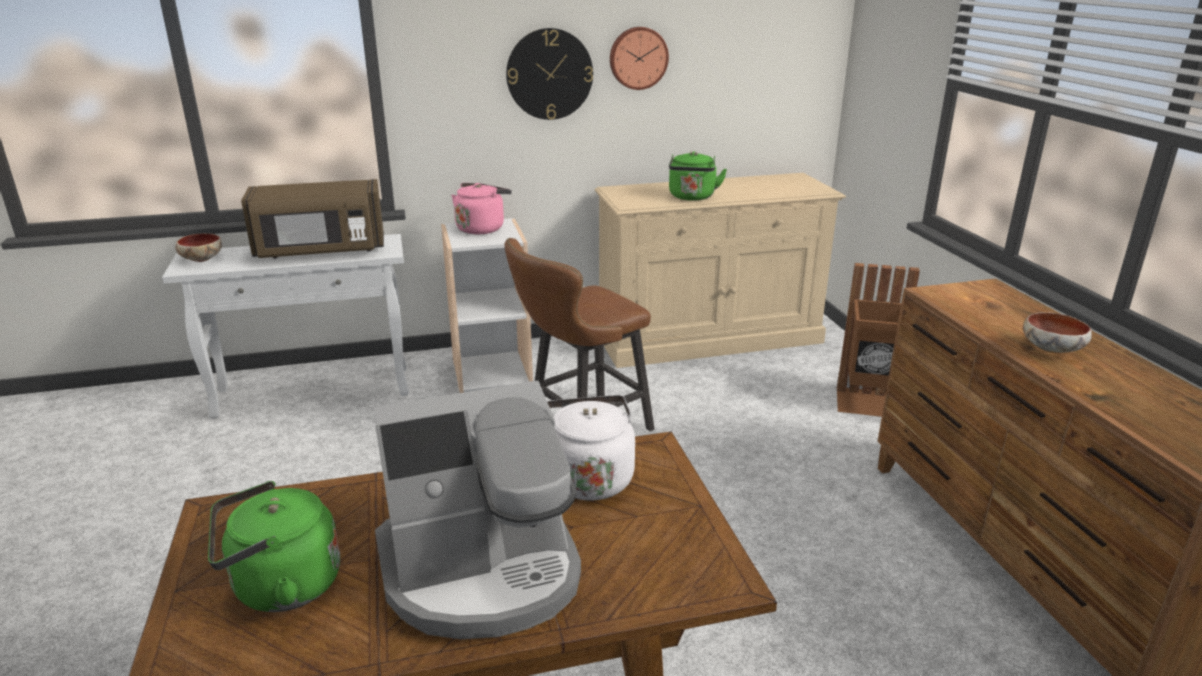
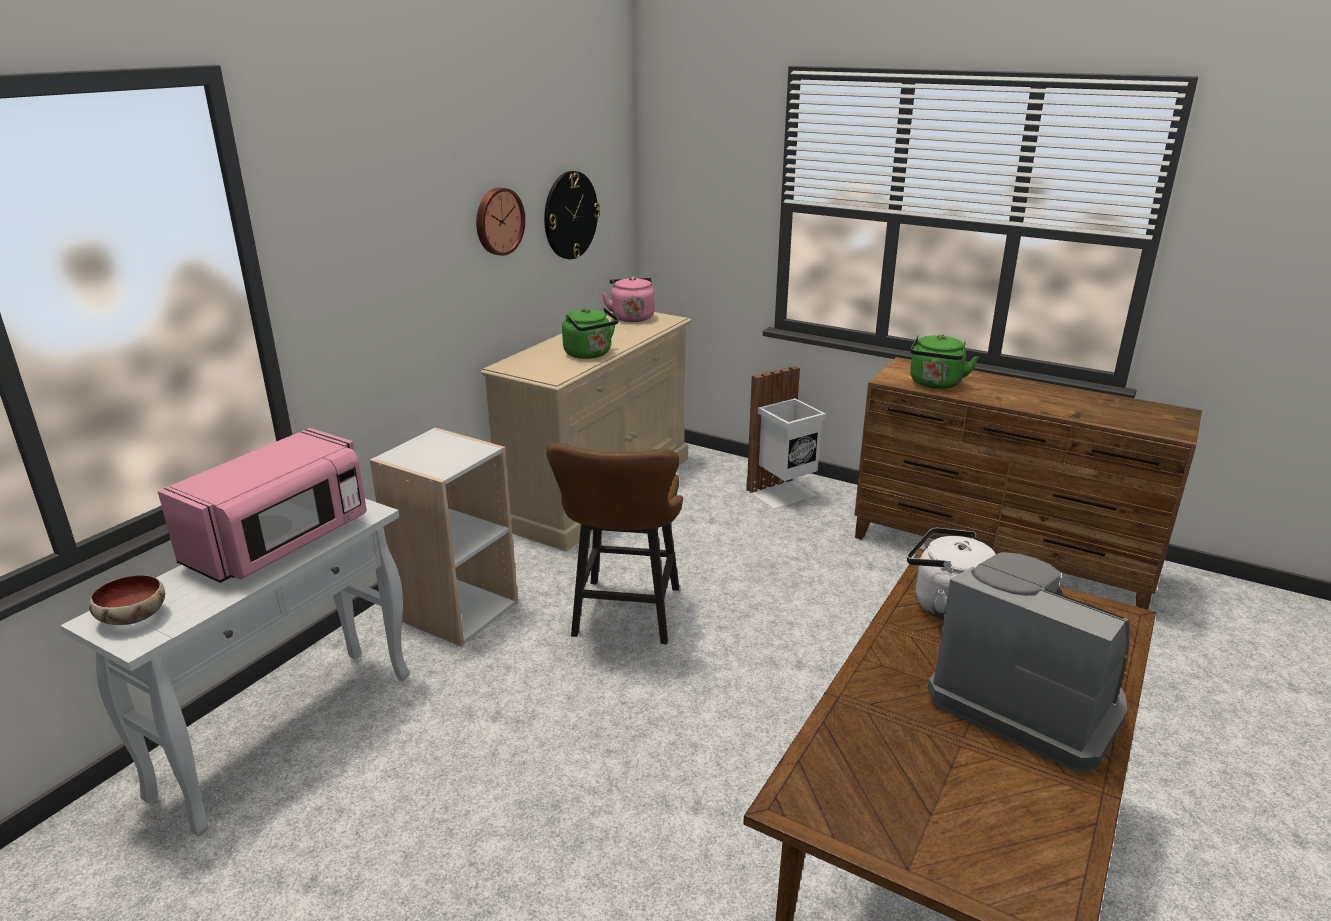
camera: 45 degrees left, 0 degrees up
(281, 587) = (959, 805): green kettle -> green kettle (935, 384)
(320, 251) = (282, 542): brown microwave -> pink microwave
(482, 228) = (428, 449): pink kettle -> pink kettle (632, 317)
(483, 571) = (1027, 700): coffee machine -> coffee machine turned 75 degrees counterclockwise
(549, 74) = (429, 255): wall clock -> wall clock (570, 215)
(868, 404) = (783, 493): brown trash can -> white trash can
(1053, 349) = (1009, 394): bowl -> none

